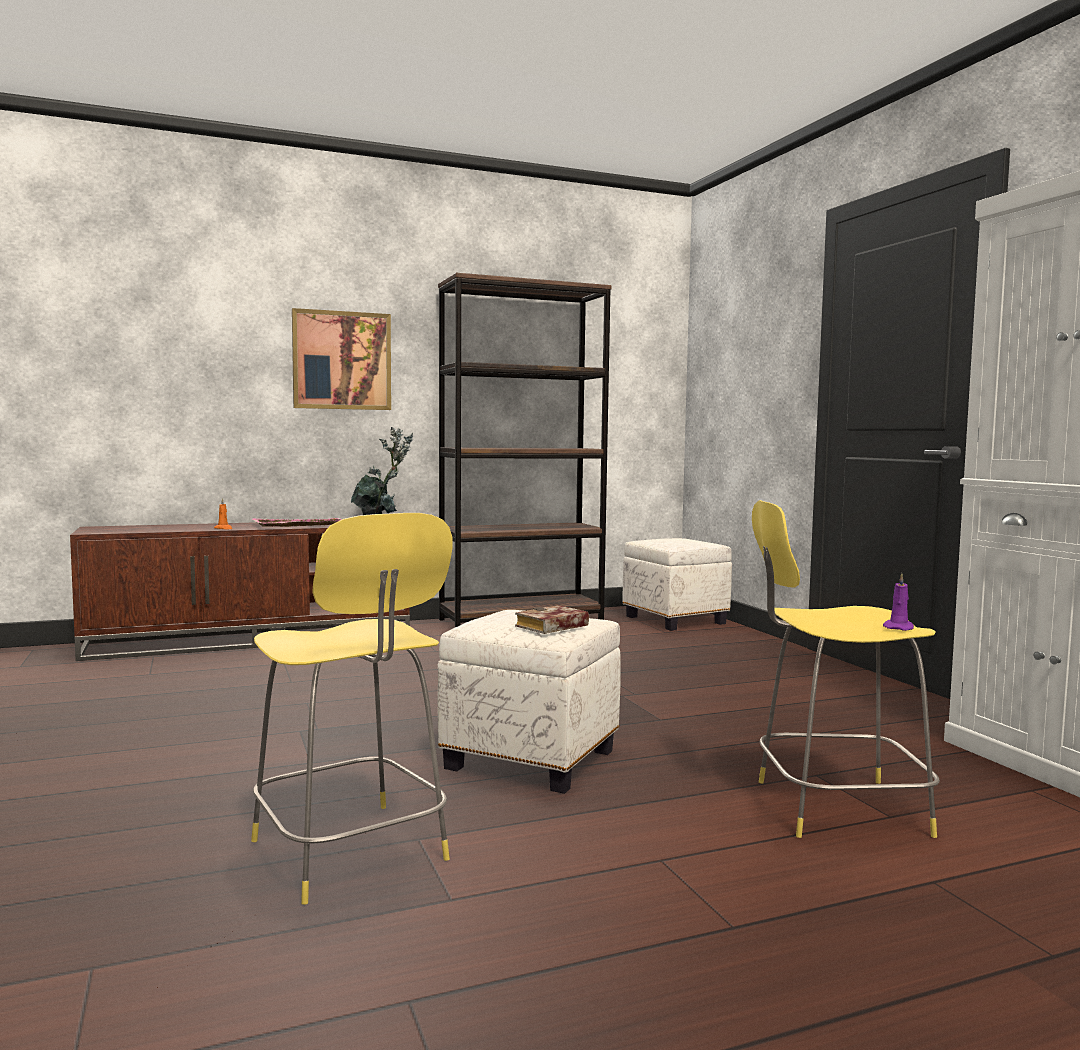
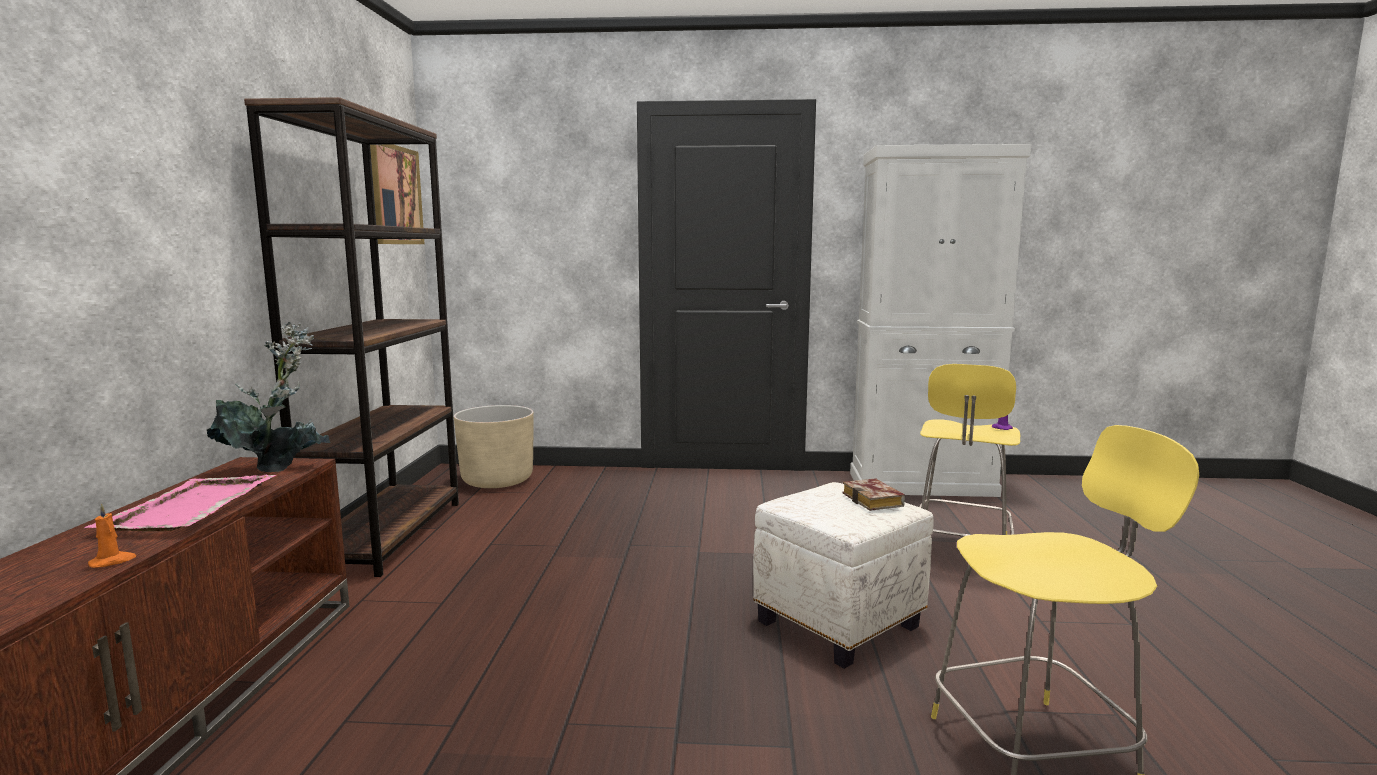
camera: 65 degrees left, 5 degrees up
(342, 360) = (141, 215): picture -> picture (394, 195)
(673, 620) = (497, 480): white ottoman -> beige planter

